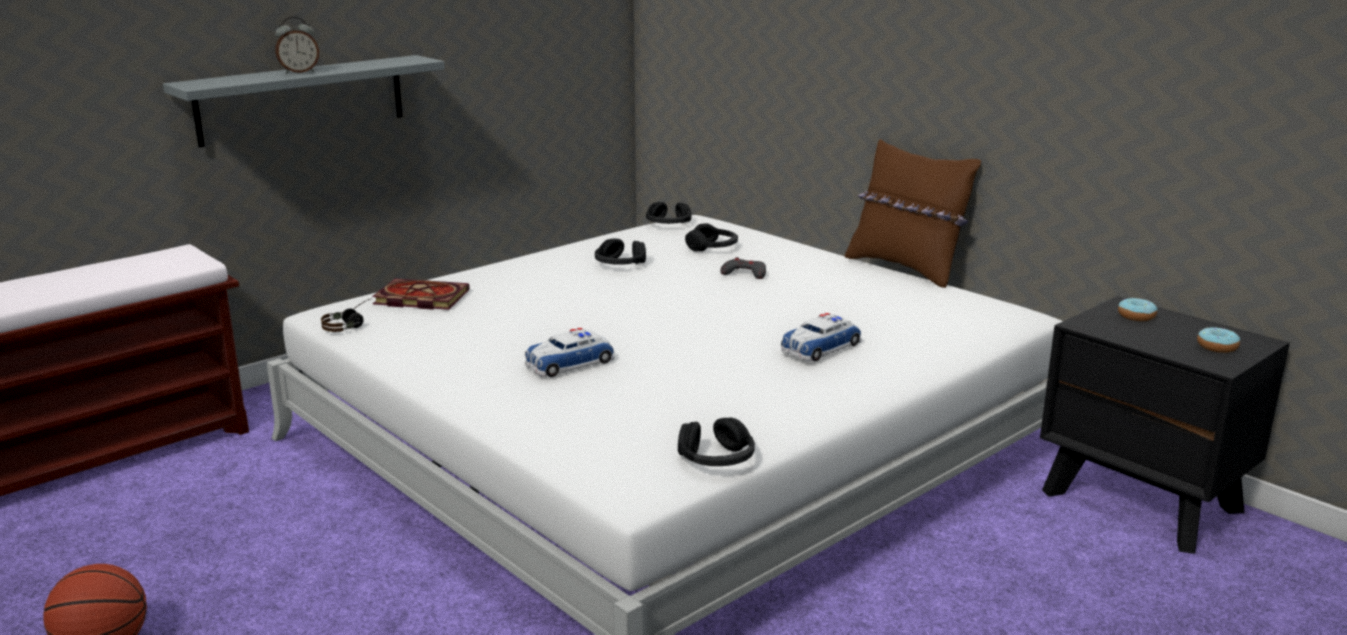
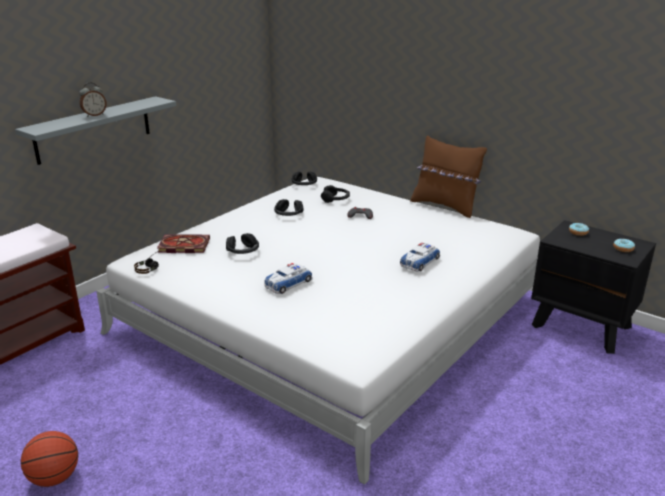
camera: 10 degrees left, 5 degrees up
(716, 459) = (392, 338): black headphones -> black headphones (243, 251)

